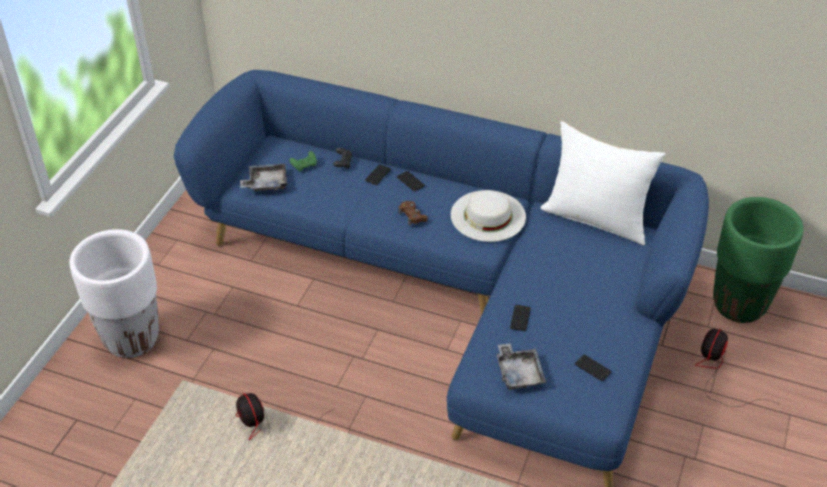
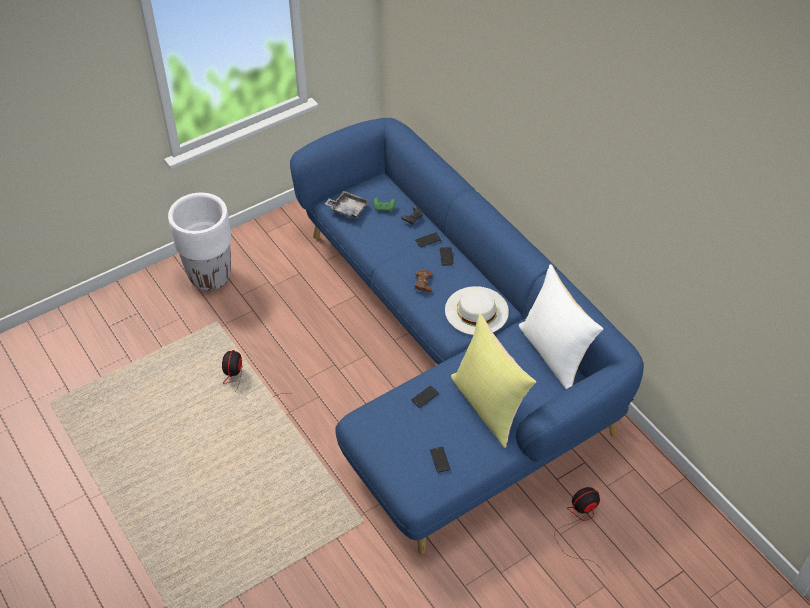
camera: 35 degrees right, 5 degrees up
(519, 373) = (387, 434): grey tray -> none
(587, 293) = (489, 405): none -> yellow pillow
(739, 305) = (649, 484): green planter -> none

